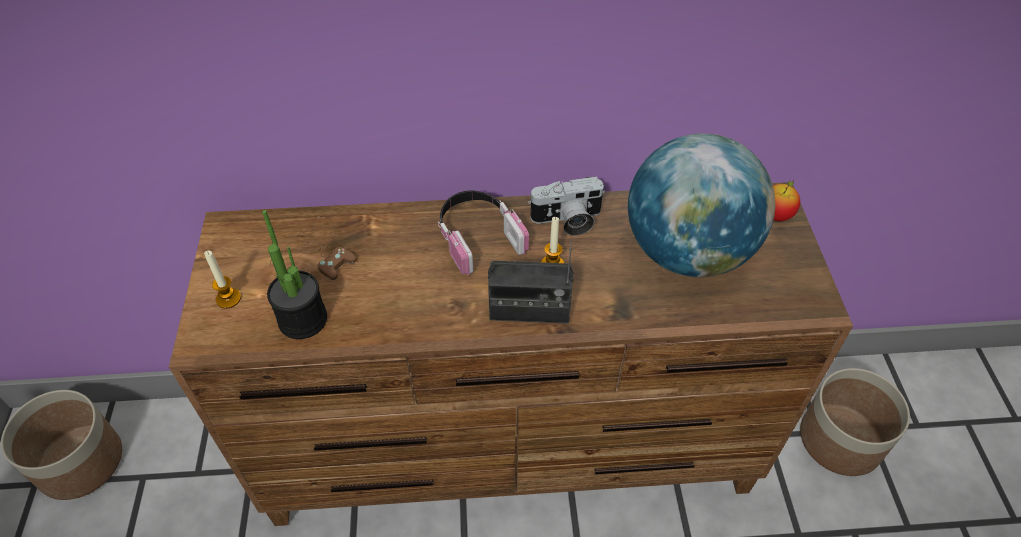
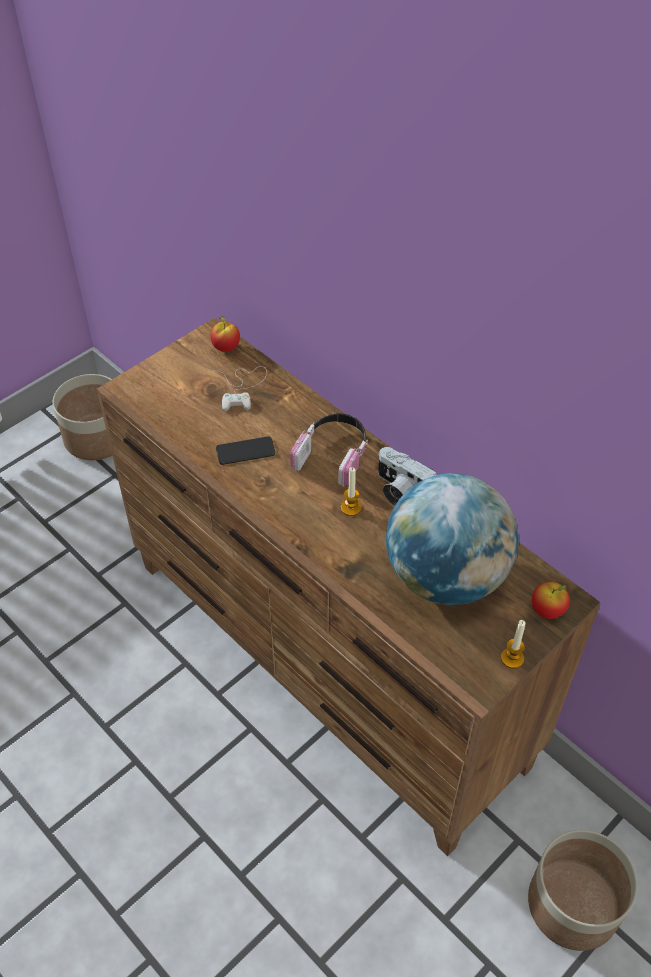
camera: 50 degrees right, 0 degrees up
(228, 299) = (163, 376): candle -> candle (512, 658)
(257, 228) = (226, 348): none -> apple
(303, 319) = (181, 419): potted plant -> none
(320, 249) = (240, 387): brown game controller -> white game controller
(403, 296) = (245, 451): none -> phone
(529, 310) = (299, 520): radio -> none

